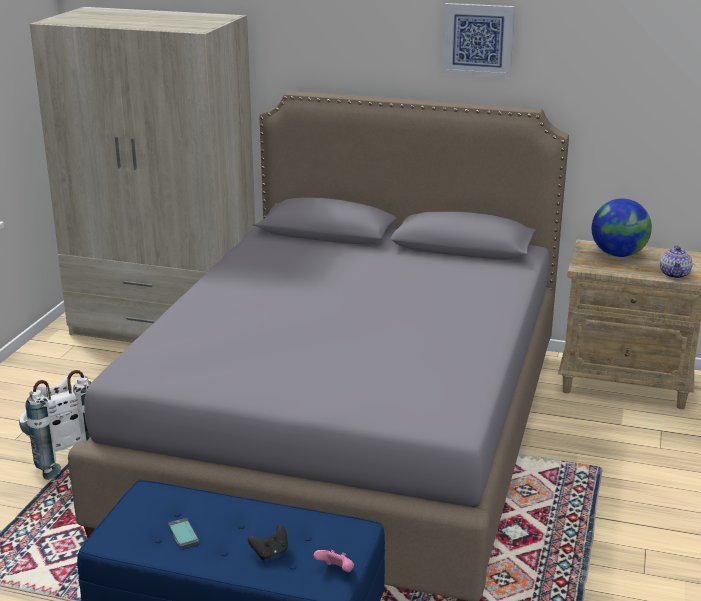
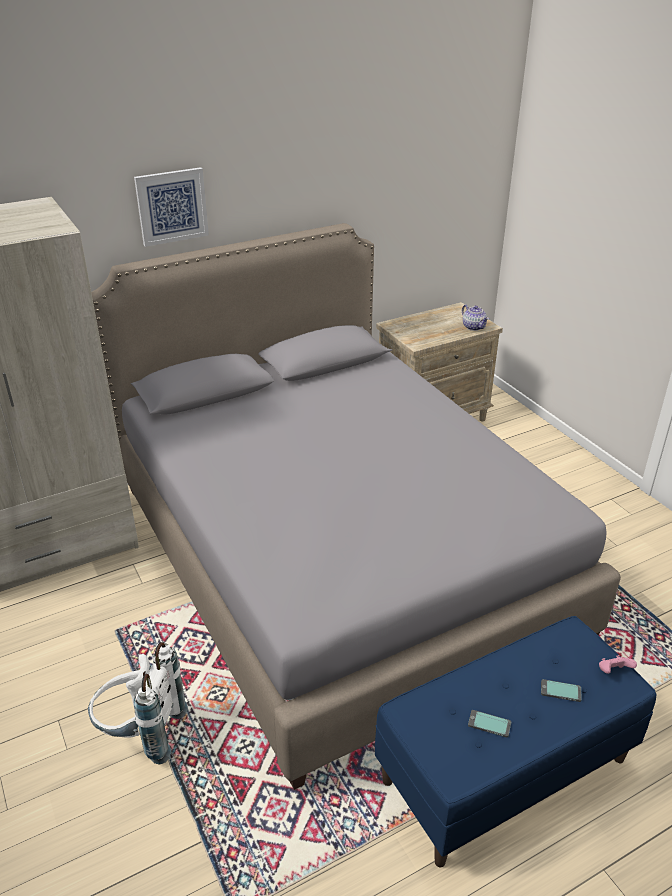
camera: 45 degrees left, 10 degrees up
(270, 553) = (560, 691): black game controller -> phone
(478, 39) = (285, 173): picture -> picture (171, 206)
(618, 254) = (420, 325): globe -> none

